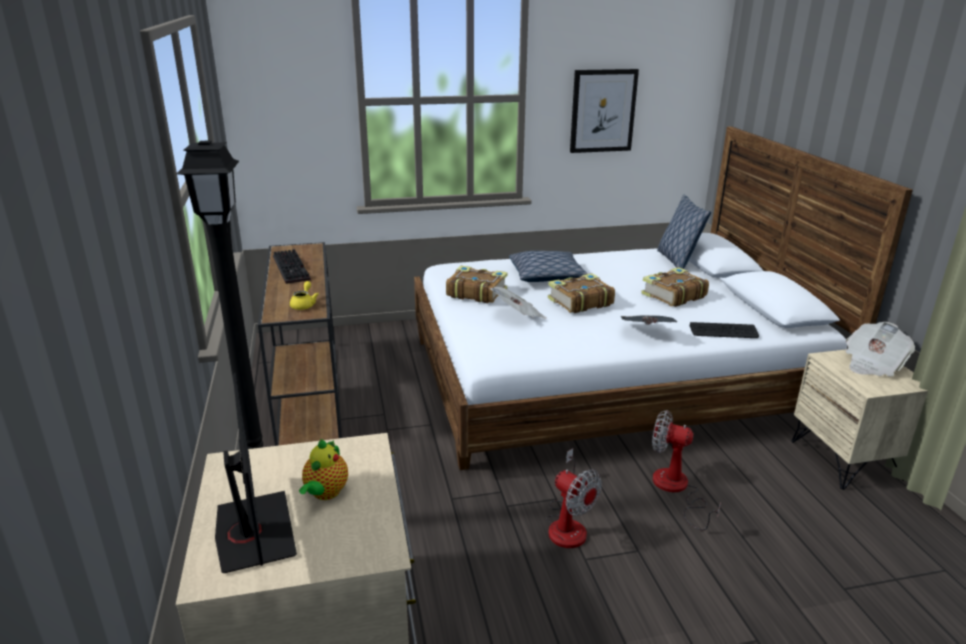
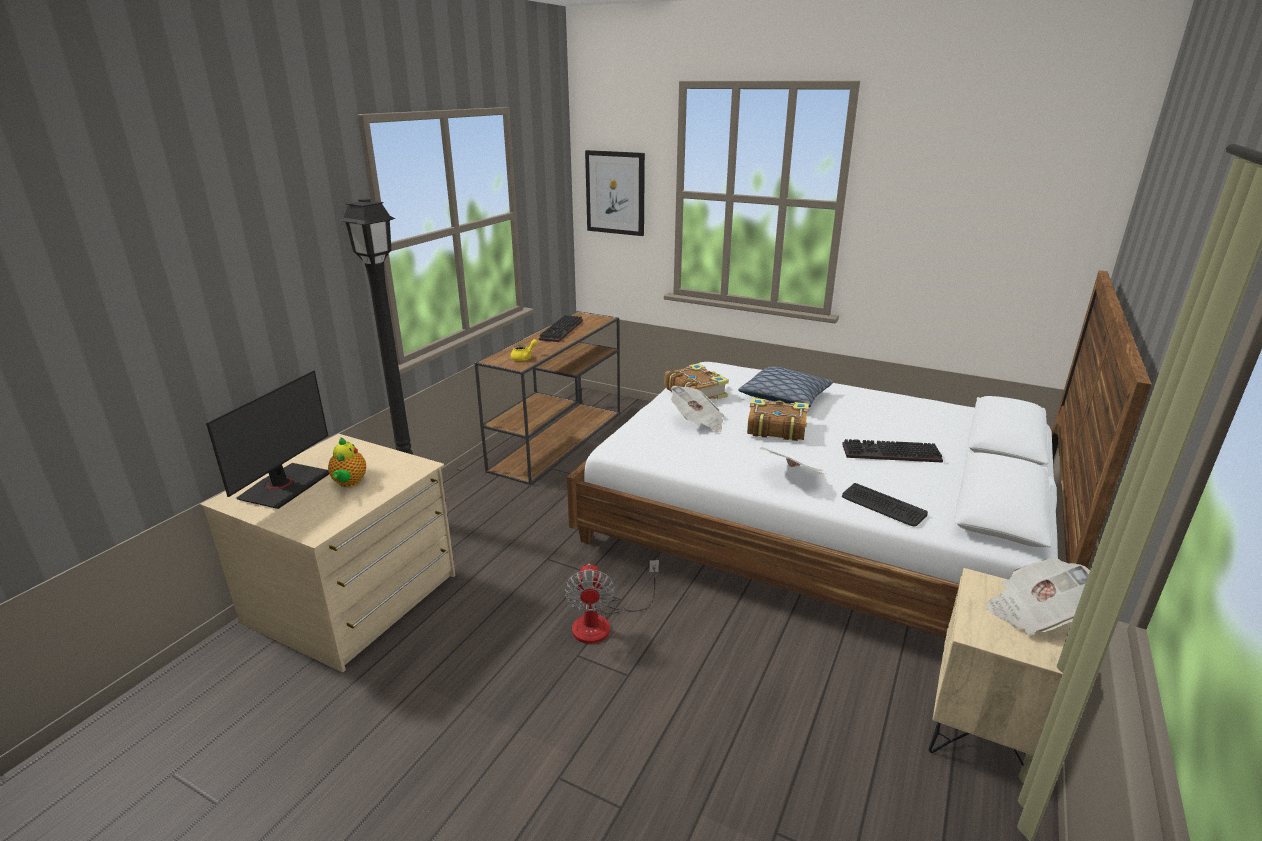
camera: 40 degrees right, 0 degrees up
(325, 493) = (349, 483): teapot -> teapot turned 60 degrees counterclockwise
(603, 111) = (939, 231): picture -> picture (615, 193)
(672, 295) = (889, 454): book -> keyboard
(676, 489) = (737, 649): fan -> none
(677, 261) = (962, 424): pillow -> none

